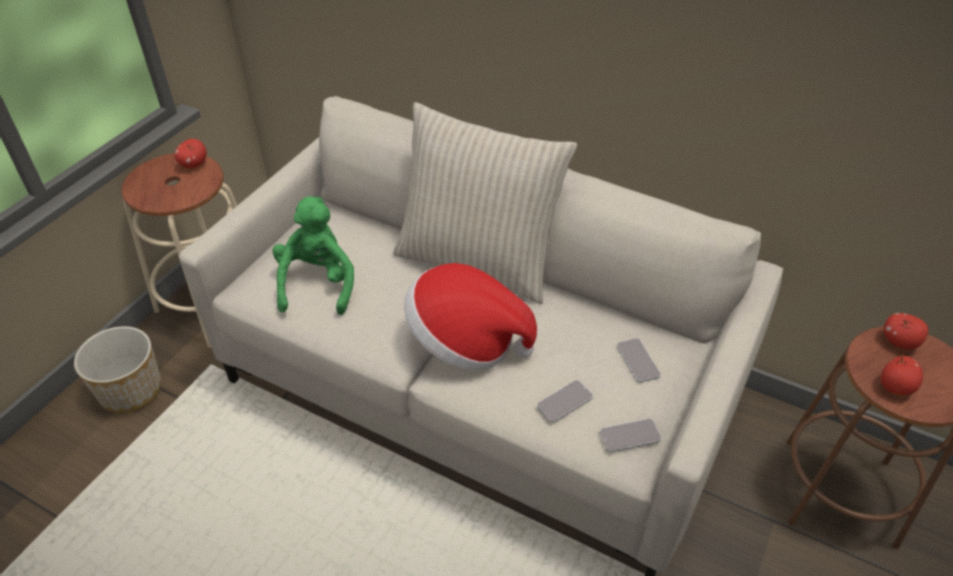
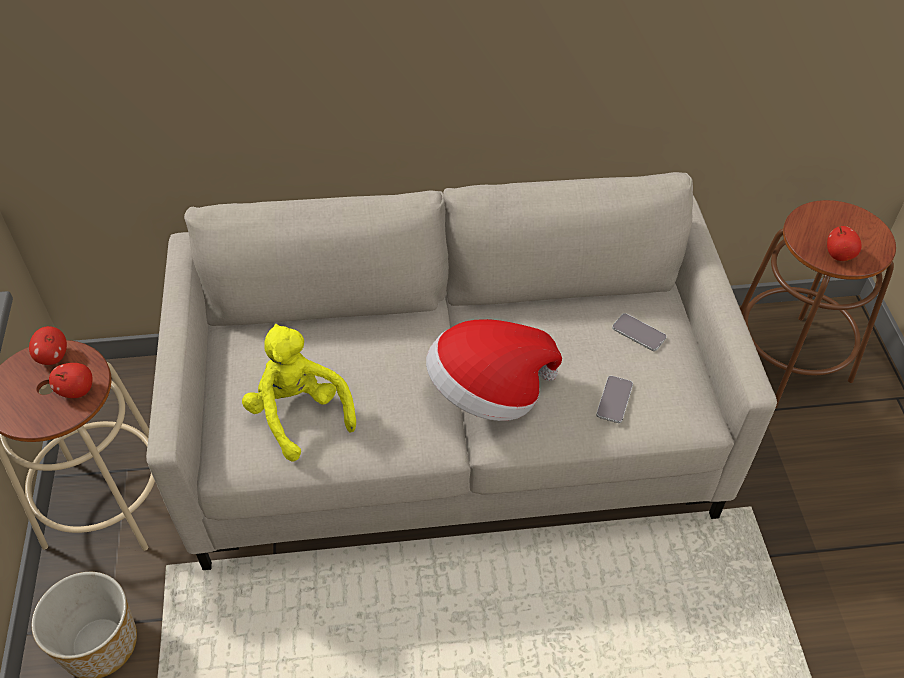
camera: 35 degrees left, 5 degrees up
(318, 283) = (299, 414): green plush toy -> yellow plush toy
(478, 261) = (430, 313): beige pillow -> none
(630, 436) = (685, 399): phone -> none
(899, 342) = (814, 217): apple -> apple (77, 390)

